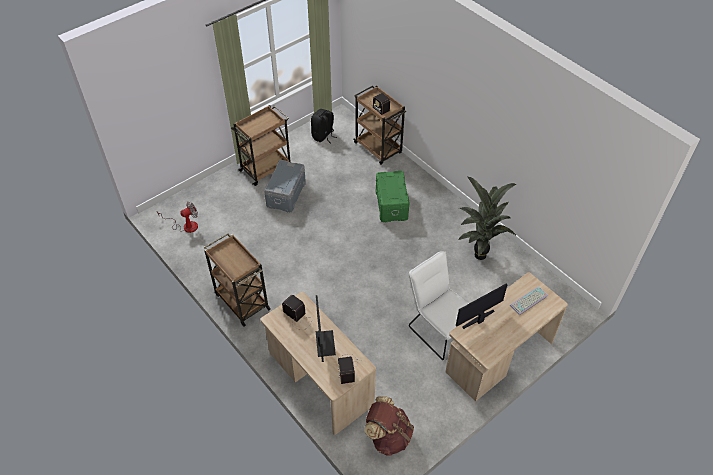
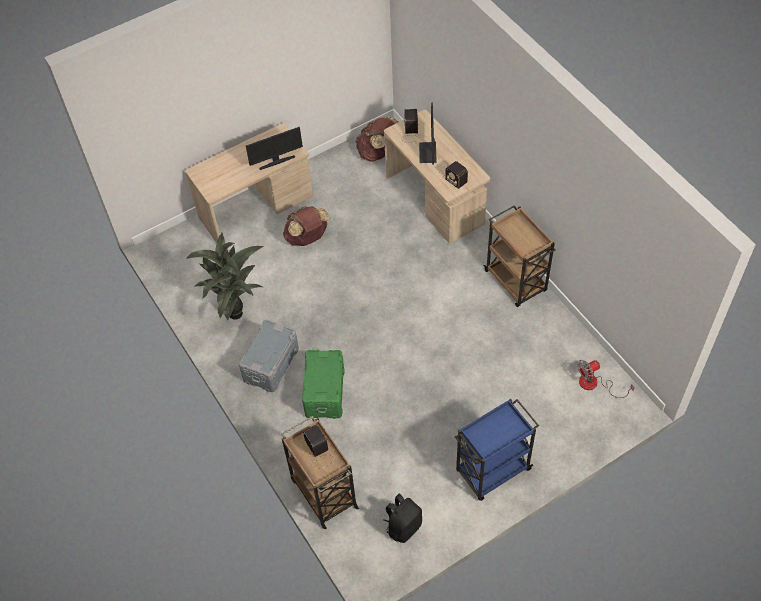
camera: 170 degrees left, 5 degrees up
(266, 168) = (492, 471): brown cart -> blue cart
(286, 194) = (463, 421): grey storage box -> grey storage box (270, 364)
(438, 327) = (307, 238): white chair -> brown backpack
(529, 301) = (221, 175): keyboard -> none

